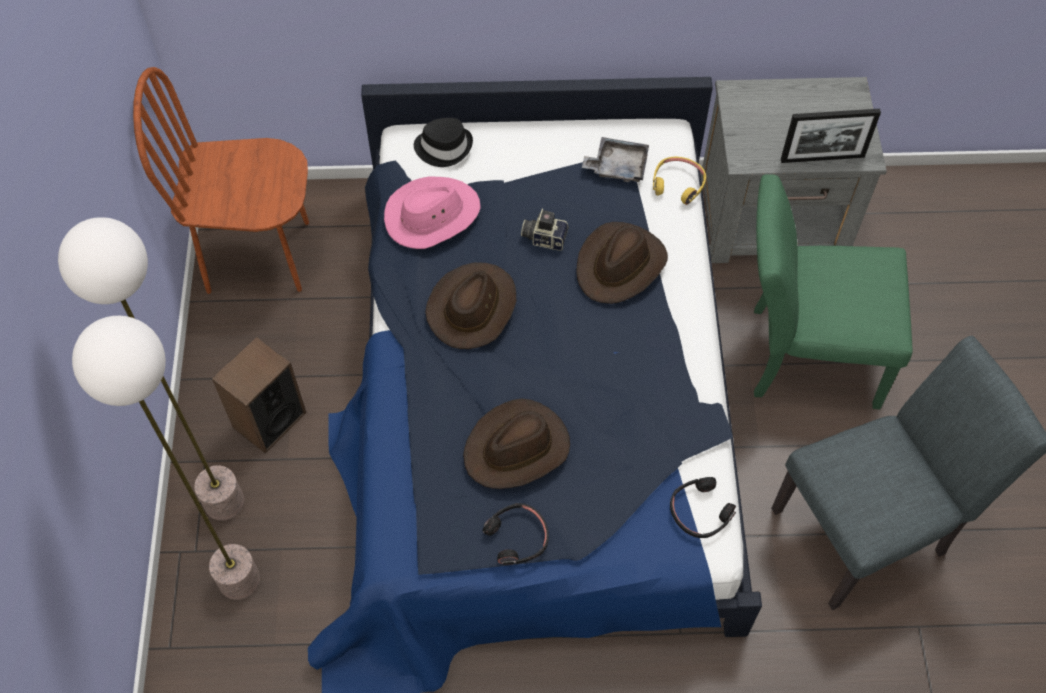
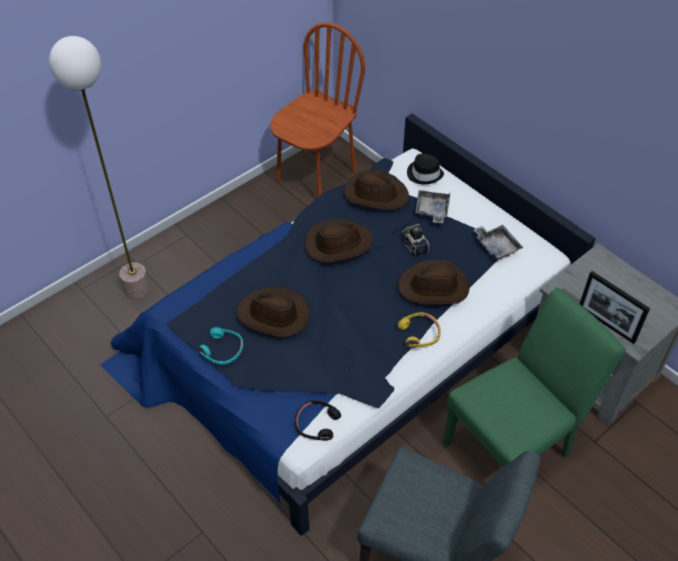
camera: 50 degrees right, 10 degrees down
(224, 502) = (172, 256): floor lamp -> none
(258, 255) = (315, 176): brown chair -> brown chair turned 75 degrees clockwise
(269, 420) = (231, 242): speaker -> none
(432, 215) = (375, 194): pink hat -> brown hat
(510, 183) = (432, 211): none -> grey tray
(517, 537) = (222, 350): black headphones -> turquoise headphones
(678, 184) = (519, 280): yellow headphones -> yellow headphones (419, 334)
(802, 355) = (514, 445): green chair -> green chair turned 90 degrees clockwise

